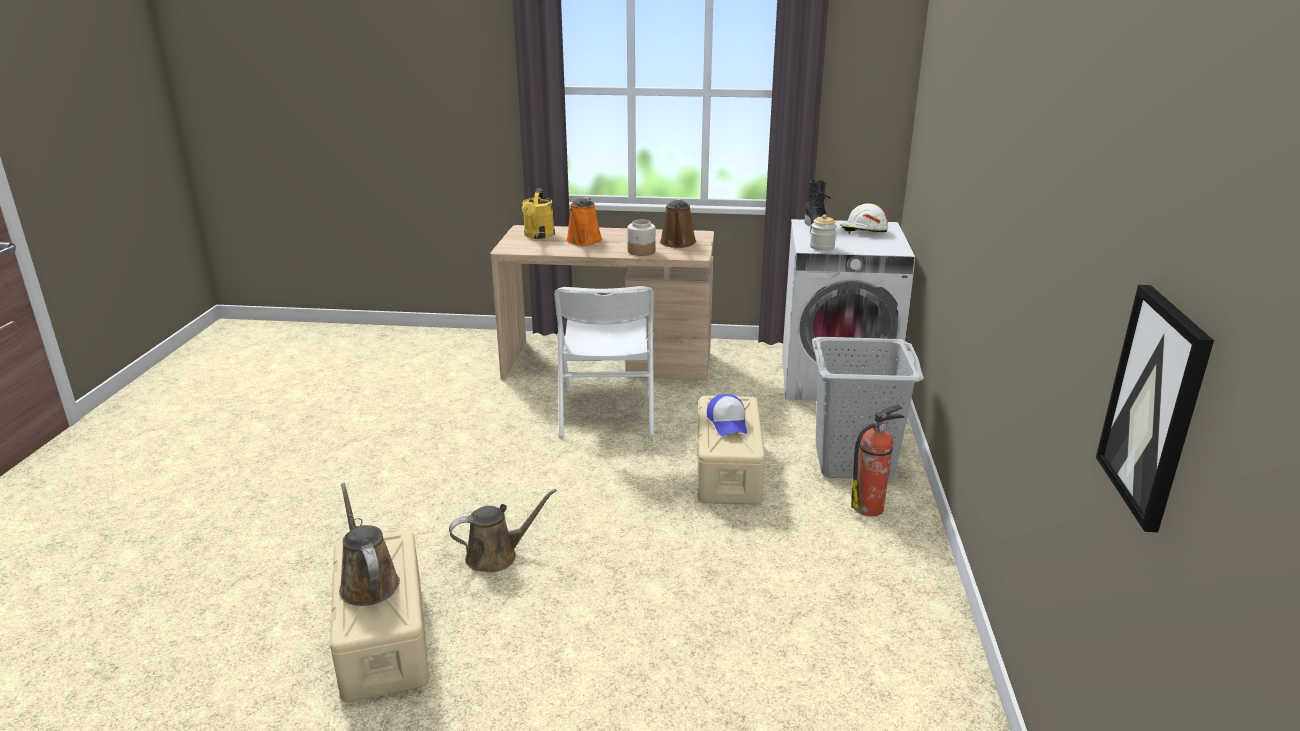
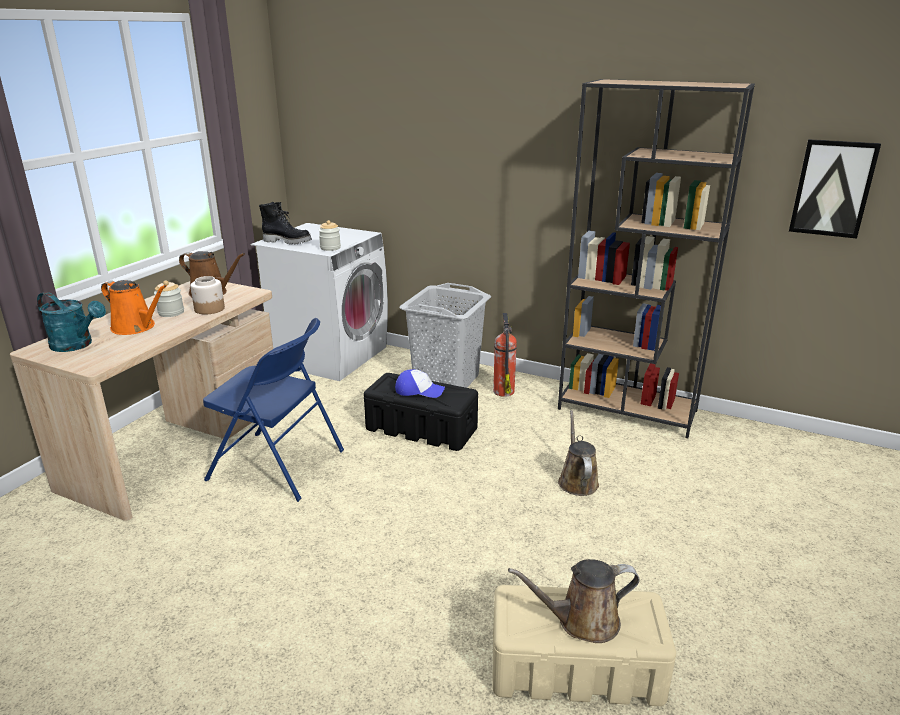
camera: 70 degrees left, 0 degrees up
(496, 555) = (478, 573): brown watering can -> brown watering can (577, 481)
(538, 236) = (77, 345): yellow watering can -> turquoise watering can
(607, 412) = (276, 465): white chair -> blue chair
(622, 243) = (171, 313): none -> jar
(728, 470) = (422, 429): beige storage box -> black storage box
(863, 231) = (312, 233): white hard hat -> none
(922, 627) = (628, 410): none -> bookcase

